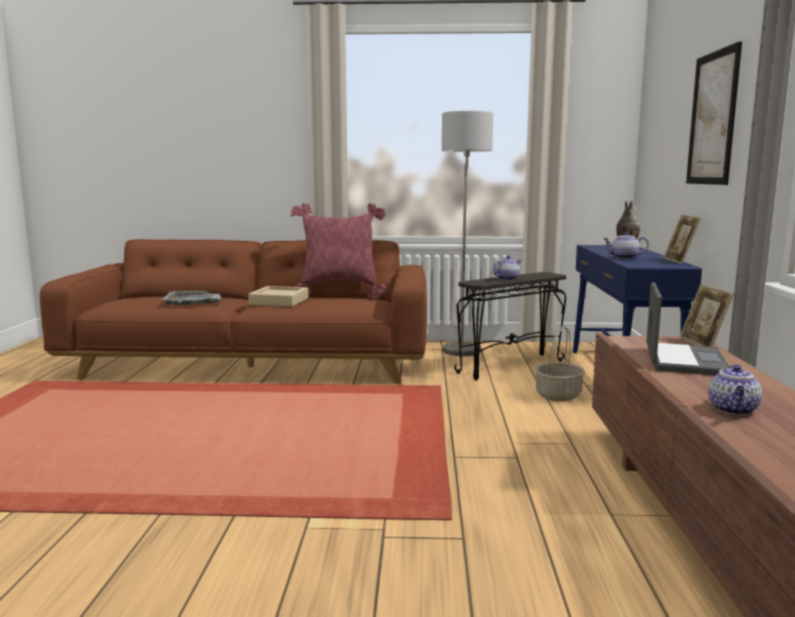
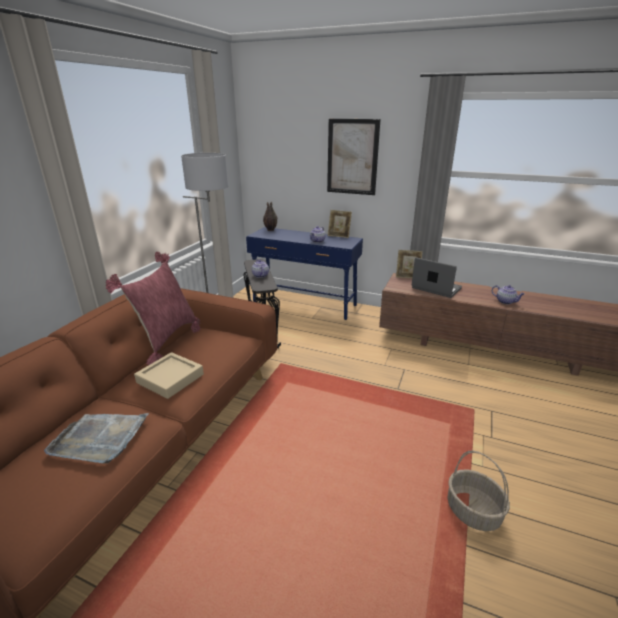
camera: 70 degrees left, 15 degrees up
(558, 395) = (322, 330): basket -> basket (472, 511)

